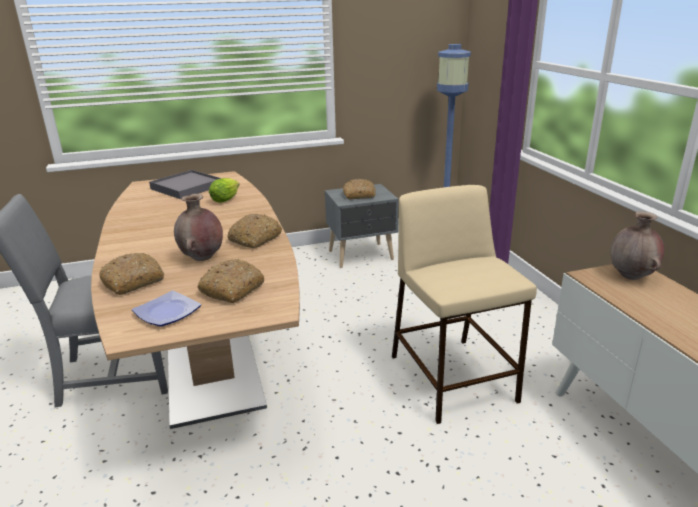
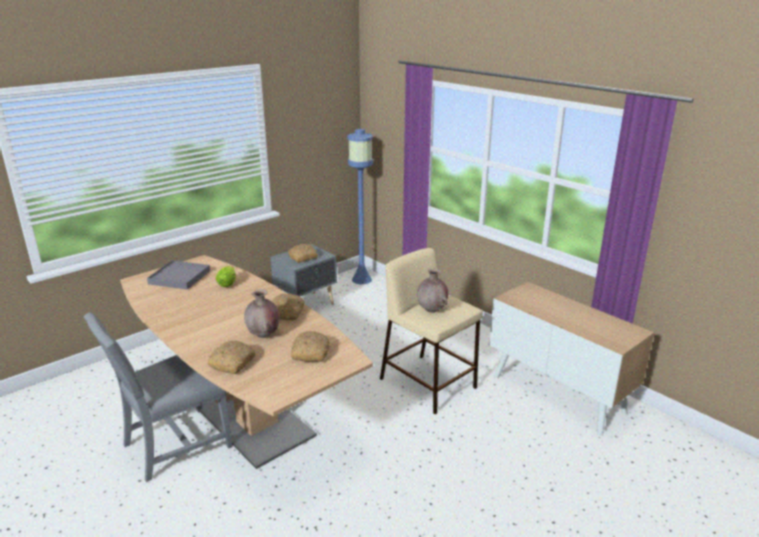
camera: 25 degrees left, 0 degrees up
(168, 312) = (283, 377): plate -> none
(631, 276) = (530, 293): brown vase -> brown vase (432, 310)

